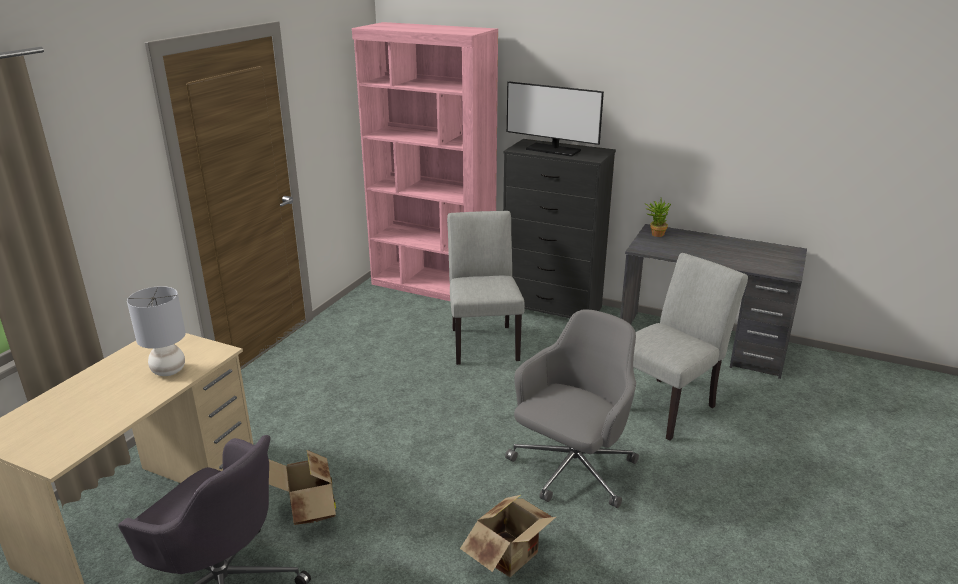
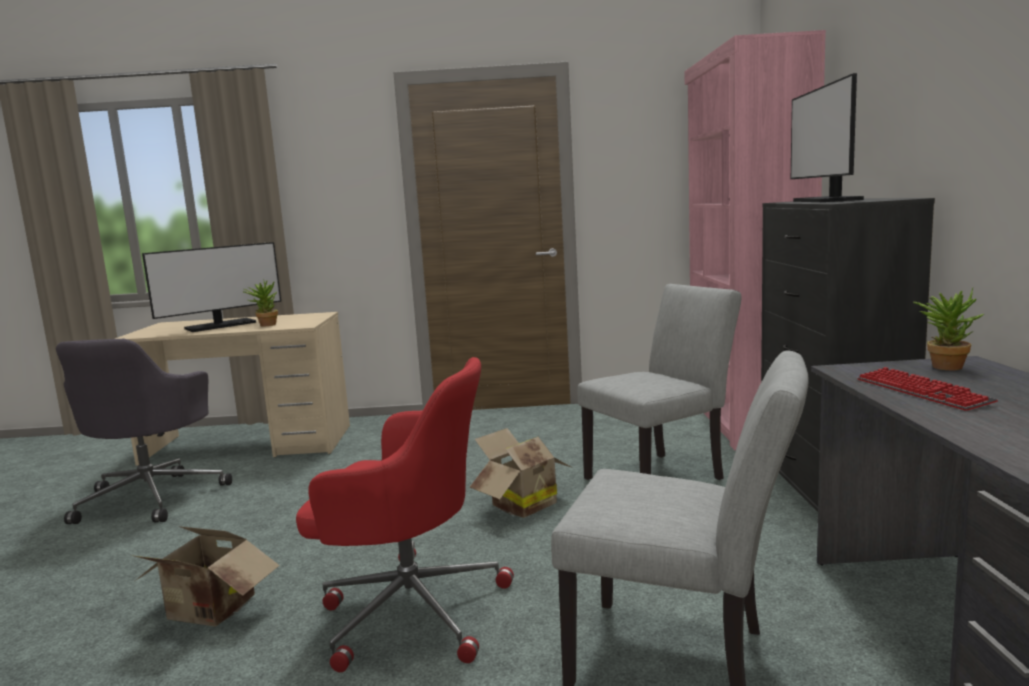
camera: 65 degrees right, 15 degrees down
(109, 397) = (220, 325): none -> monitor
(168, 371) = (265, 325): grey table lamp -> potted plant
(308, 510) = (265, 493): cardboard box -> cardboard box (519, 505)
(572, 470) = (410, 610): grey office chair -> red office chair
(687, 252) = (921, 392): none -> keyboard

